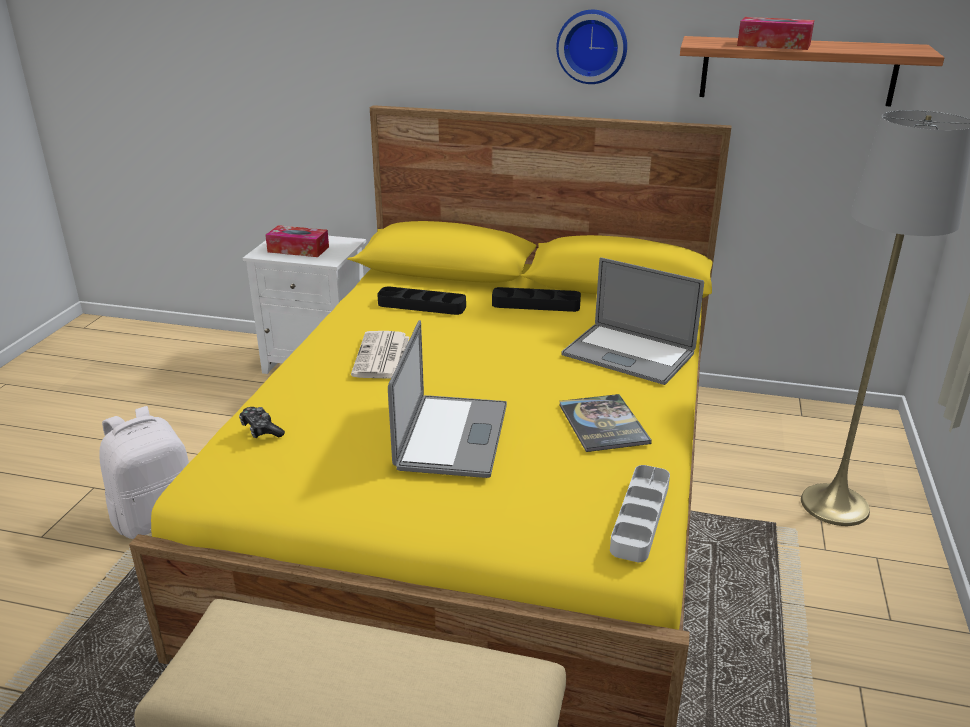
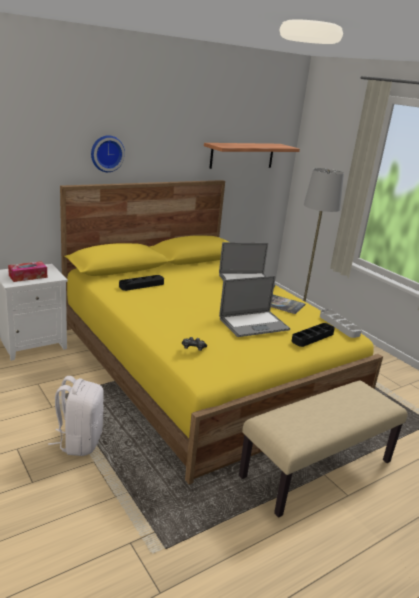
camera: 50 degrees left, 5 degrees down
(382, 357) = (172, 308): newspaper -> none
(452, 436) = (254, 324): laptop -> laptop turned 105 degrees clockwise
(536, 304) = (182, 272): black tray -> black tray (312, 337)
(592, 46) = (168, 148): wall clock -> wall clock (106, 153)
(773, 45) = (245, 145): tissue box -> none

